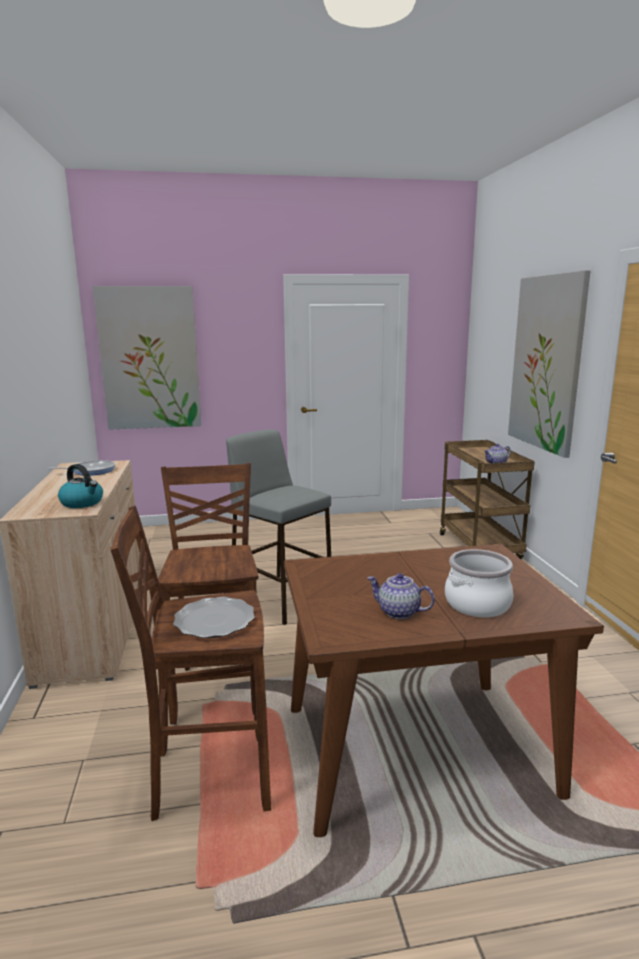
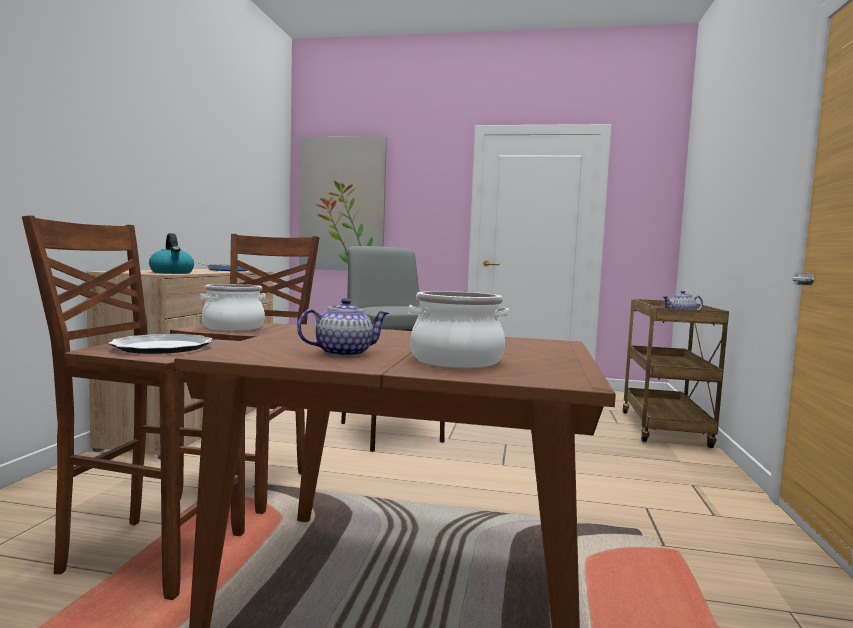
camera: 20 degrees right, 10 degrees down
(205, 565) = (234, 328): none -> cooking pot
(398, 612) = (344, 353): teapot -> teapot turned 105 degrees clockwise
(546, 363) = (747, 187): picture -> none

